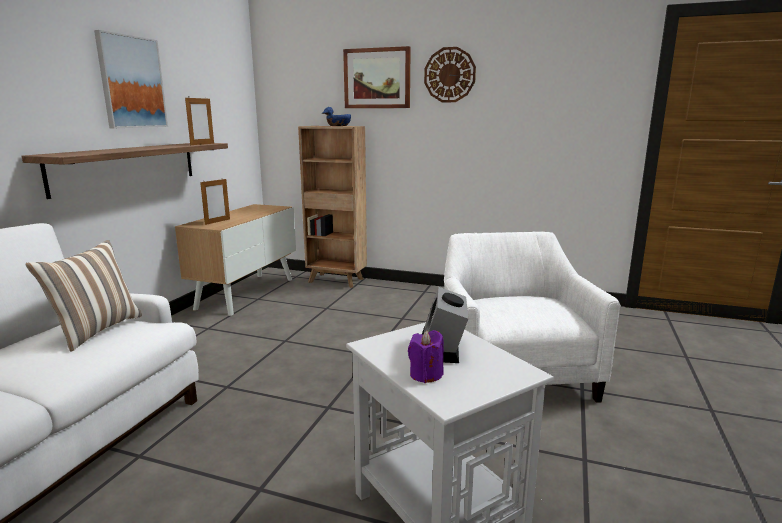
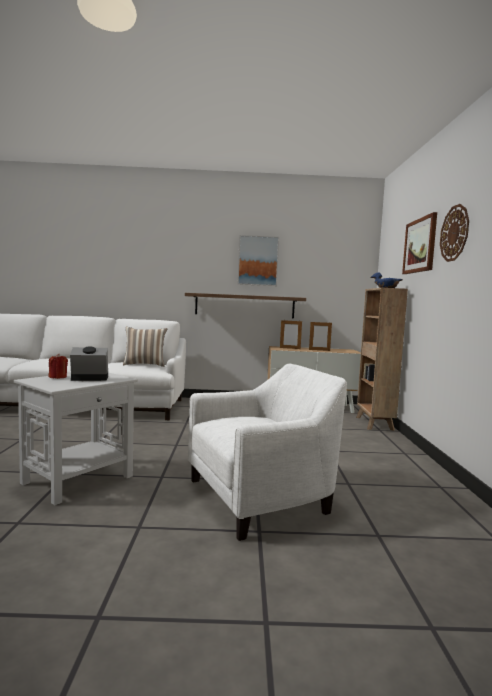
camera: 70 degrees right, 10 degrees down
(202, 144) = (285, 296): picture frame -> picture frame (319, 350)
(426, 375) = (58, 377): purple candle -> red candle

